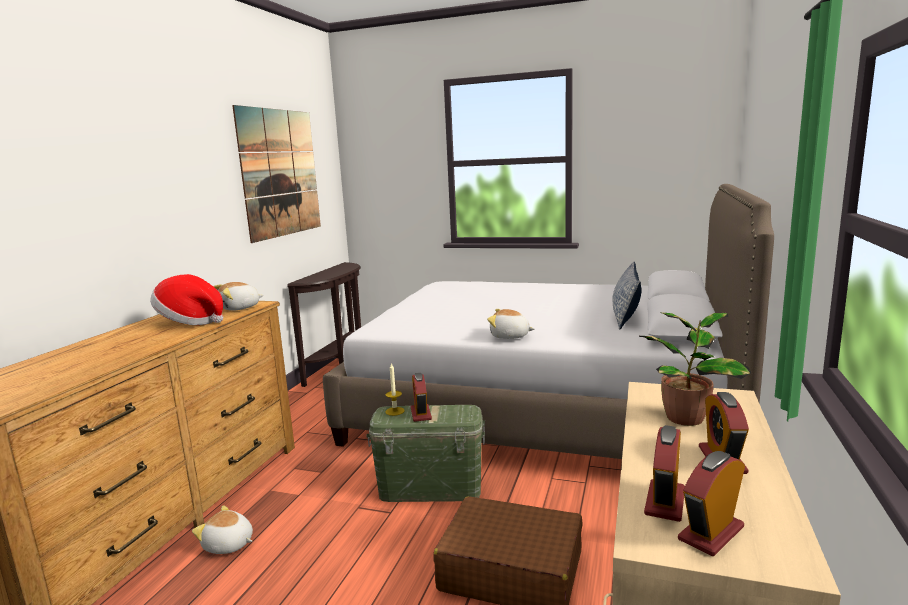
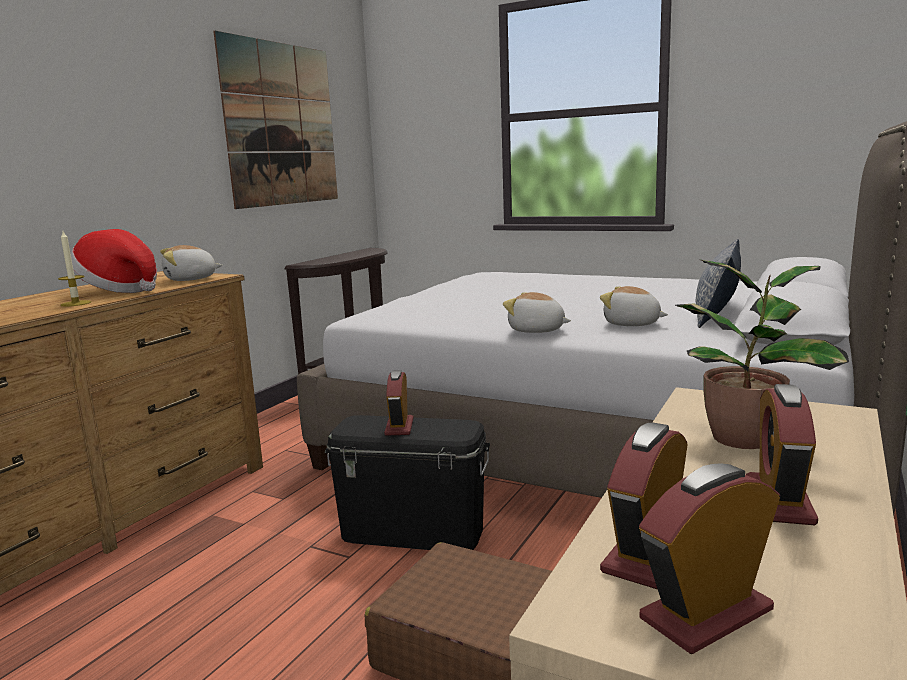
camera: 10 degrees right, 0 degrees up
(228, 545) = (133, 576): plush toy -> plush toy (631, 324)
(395, 411) = (367, 422): candle -> candle (76, 303)
(430, 488) = (413, 531): green storage box -> black storage box

